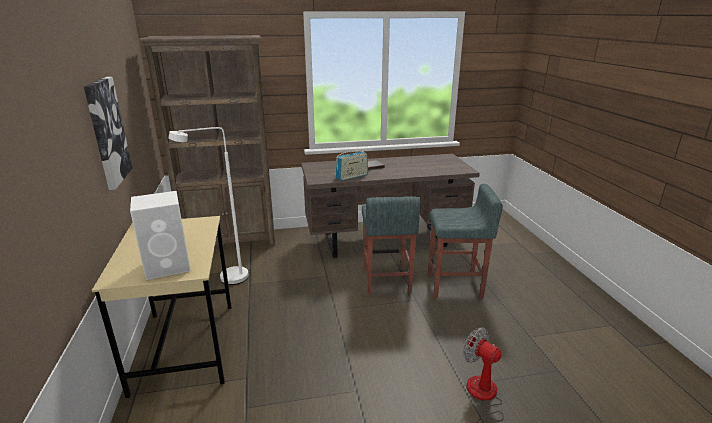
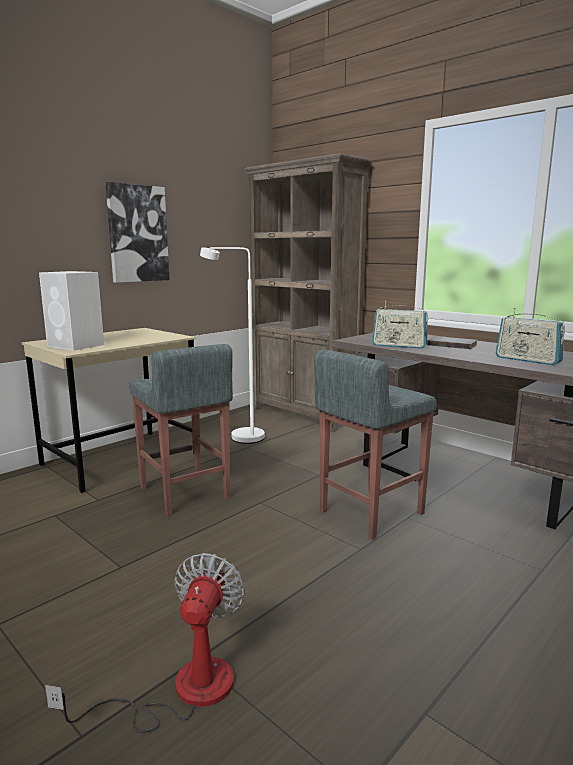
camera: 55 degrees right, 10 degrees down
(422, 168) = (527, 360): none -> radio
(455, 286) = (453, 572): grey stool -> grey stool (184, 493)

